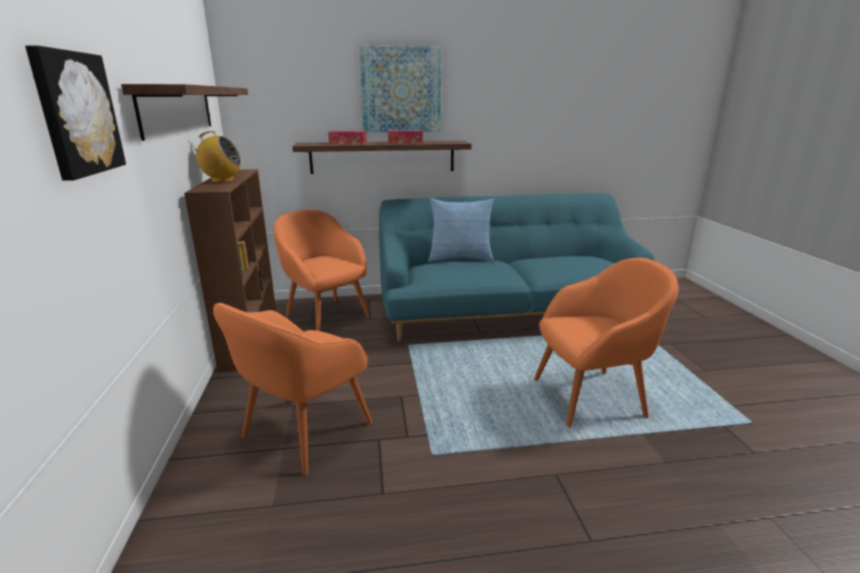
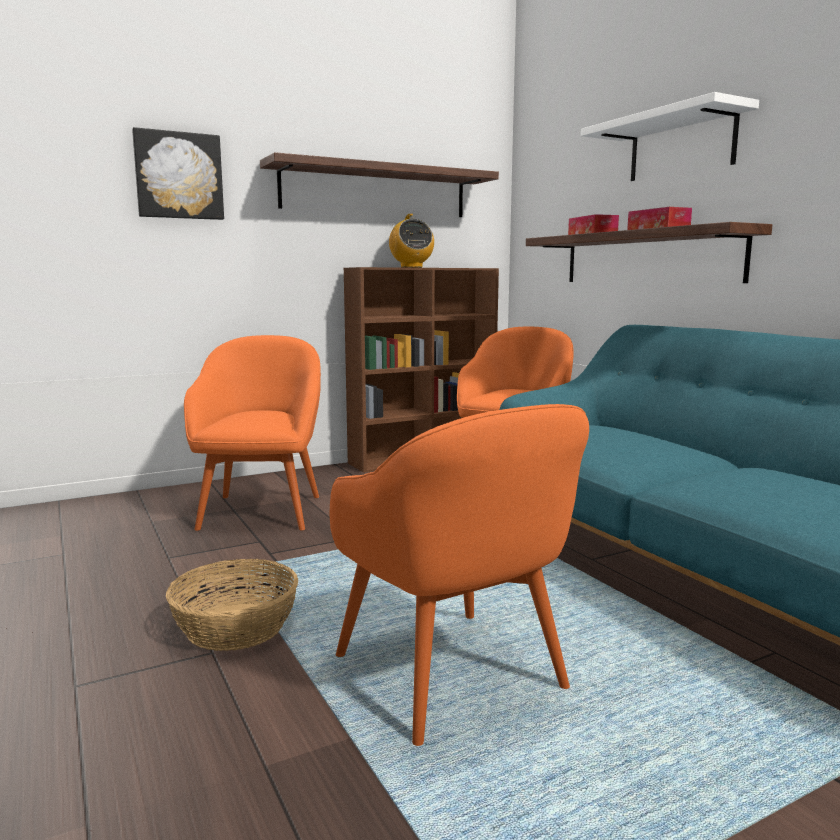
camera: 70 degrees right, 10 degrees down
(305, 431) = (262, 511): orange armchair -> orange armchair turned 75 degrees clockwise
(401, 90) = (681, 146): picture -> white shelf
(460, 258) = (662, 434): pillow -> none
(524, 461) = (237, 626): none -> basket

